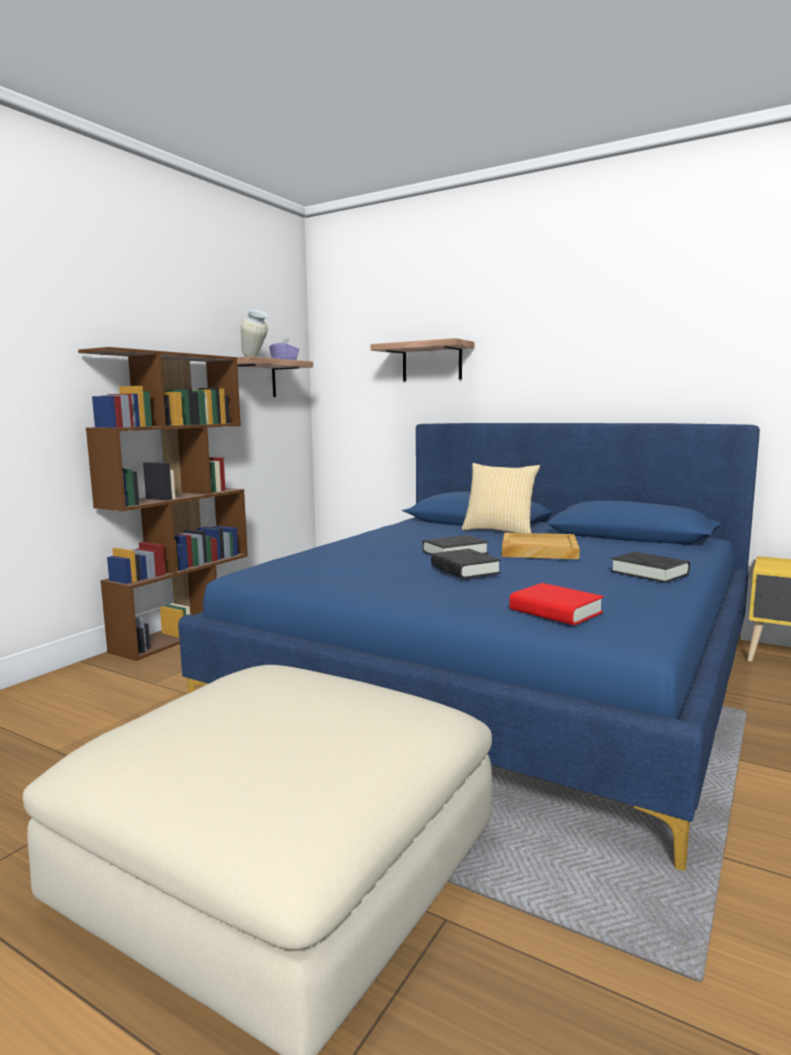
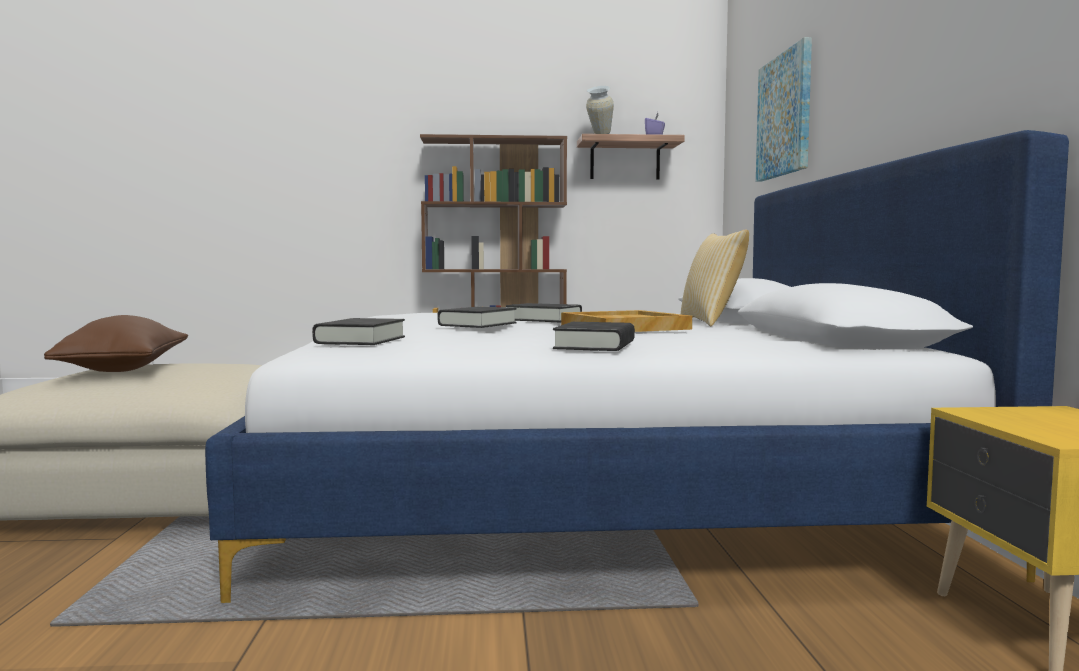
camera: 55 degrees right, 5 degrees down
(225, 737) = (125, 369): none -> brown pillow
(432, 362) = (785, 115): shelf -> picture
(498, 672) = (591, 483): blue bed -> white bed
(555, 611) = (360, 340): red book -> black book

